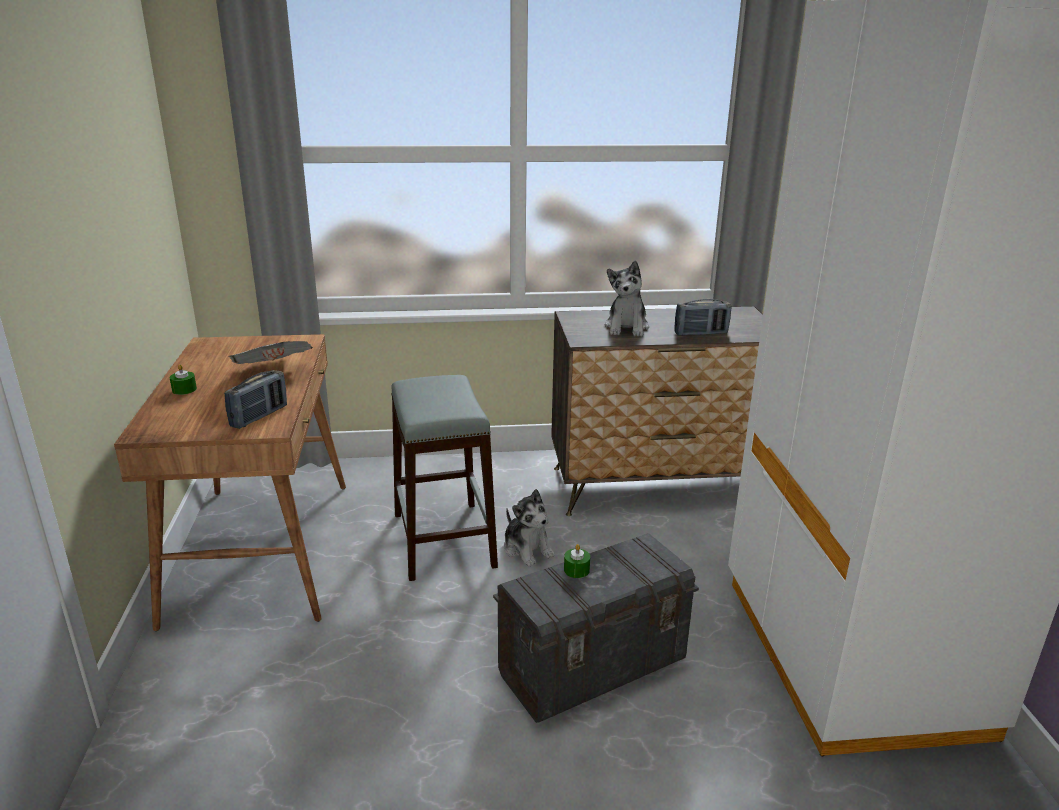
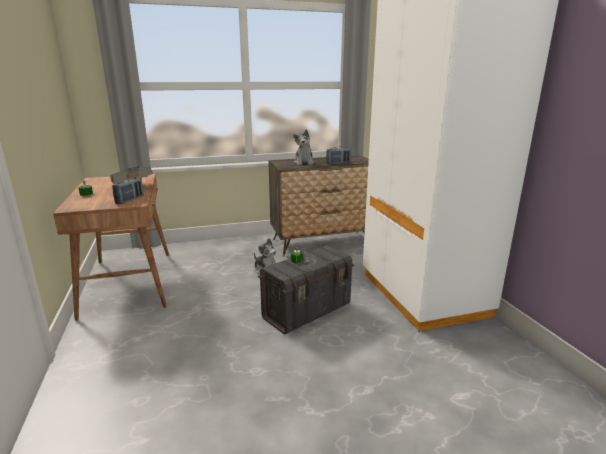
camera: 10 degrees left, 5 degrees down
(444, 539) = (224, 270): grey stool -> none

